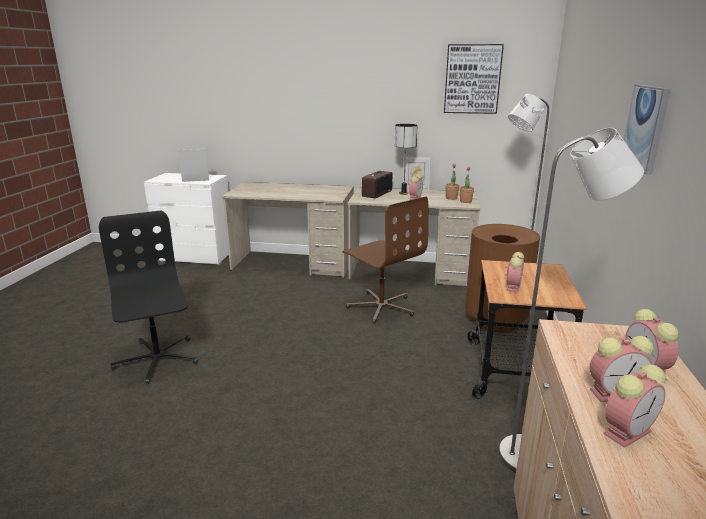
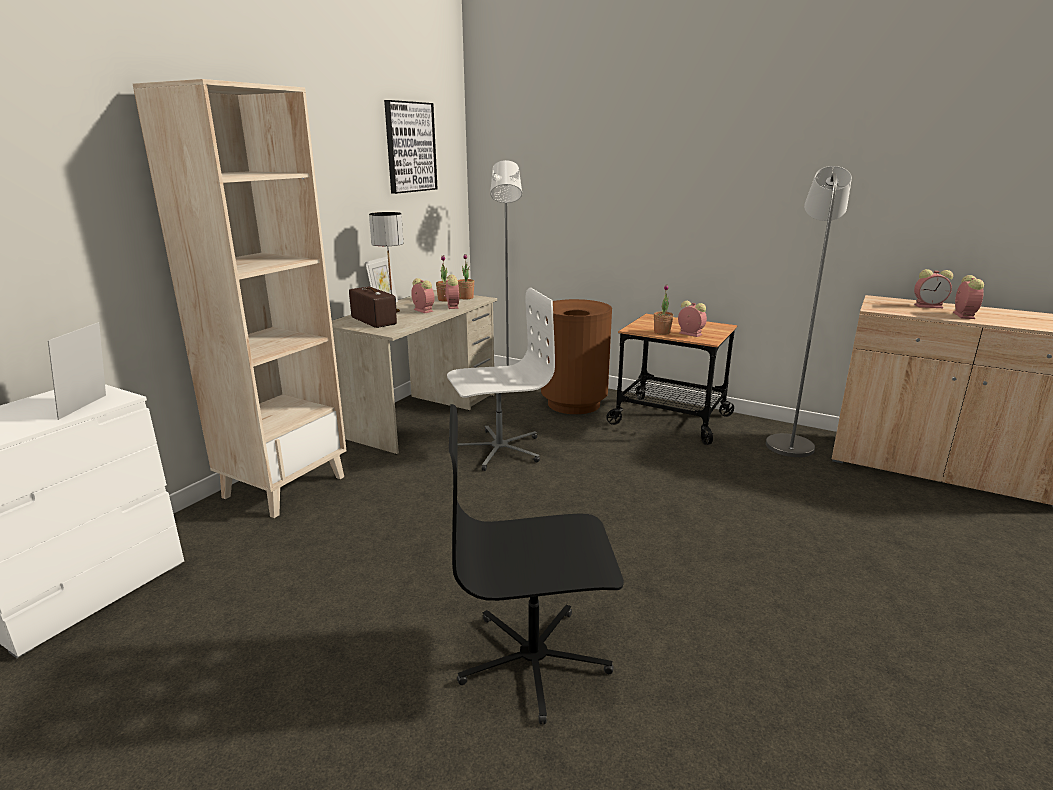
camera: 70 degrees left, 0 degrees up
(293, 264) = (284, 486): beige desk -> beige bookcase
(381, 307) = (499, 449): brown office chair -> white office chair
(500, 275) = (662, 332): none -> potted plant
(628, 431) = (1004, 320): alarm clock -> alarm clock (452, 306)
(646, 127) = (770, 170): picture -> none

